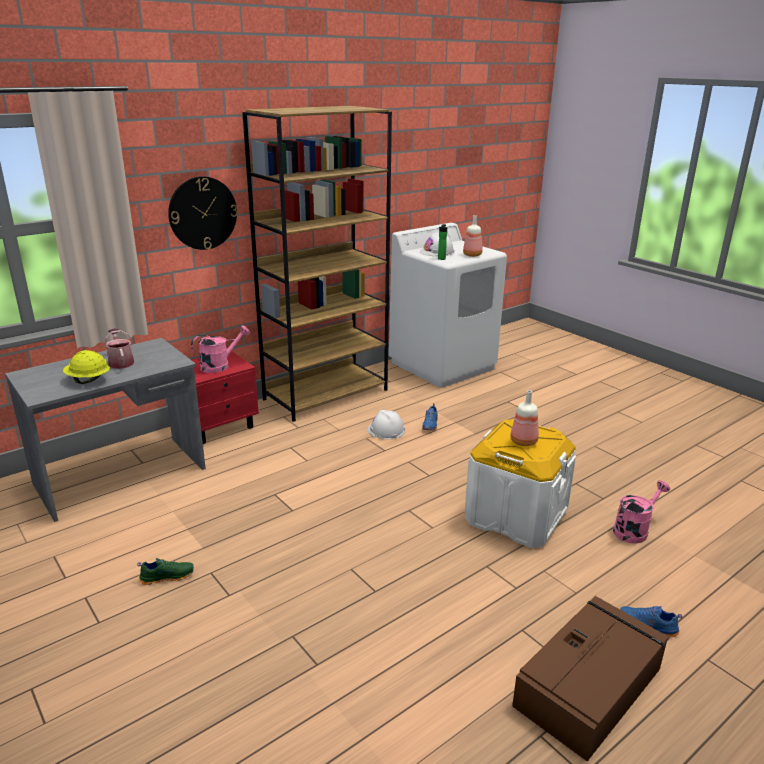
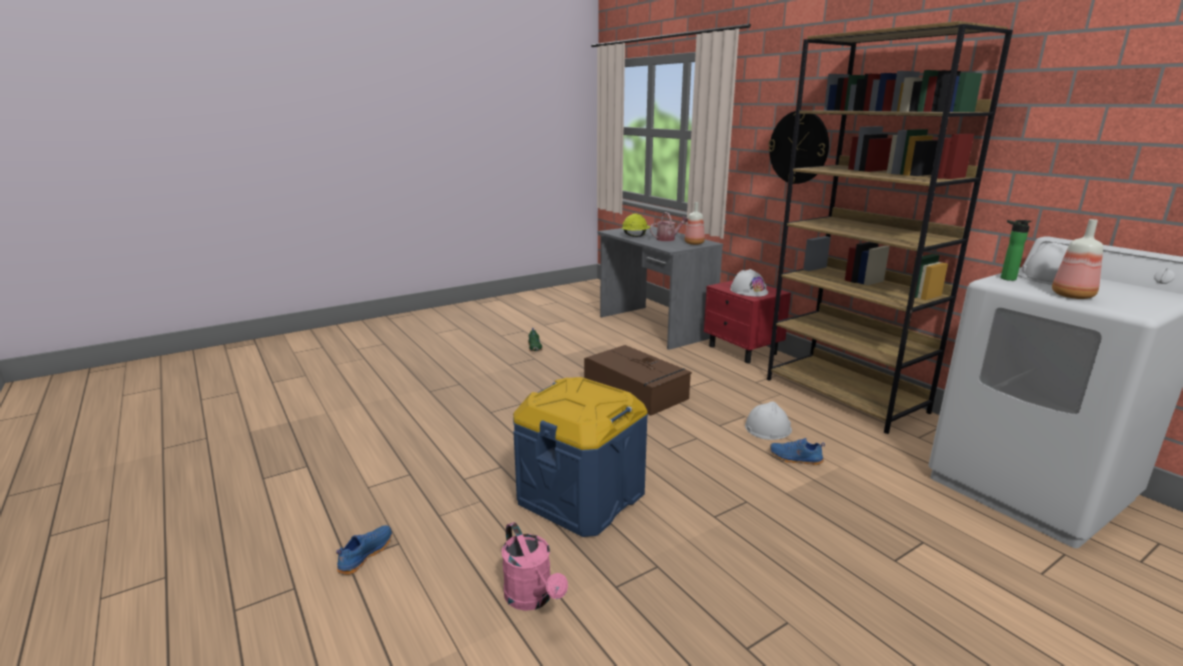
camera: 95 degrees right, 5 degrees down
(220, 366) = (749, 291): pink watering can -> white hard hat
(516, 516) = (581, 497): white storage box -> blue storage box
(523, 441) = (574, 396): bottle -> bottle (694, 243)
(589, 685) = (328, 498): brown storage box -> brown storage box (636, 391)

